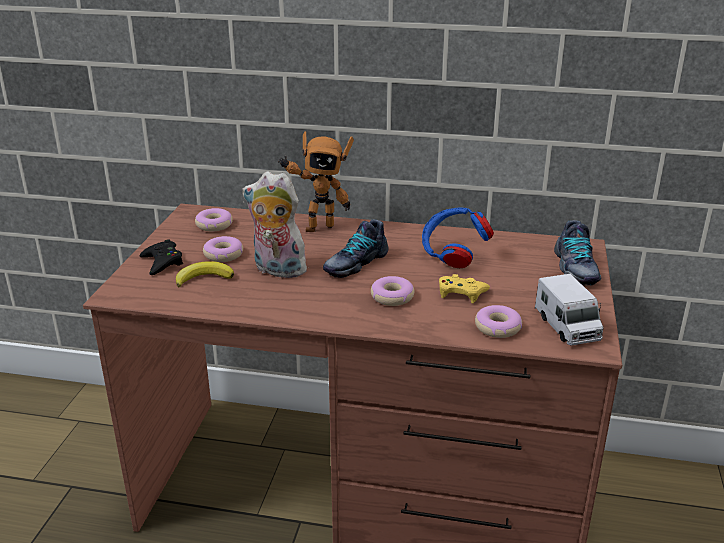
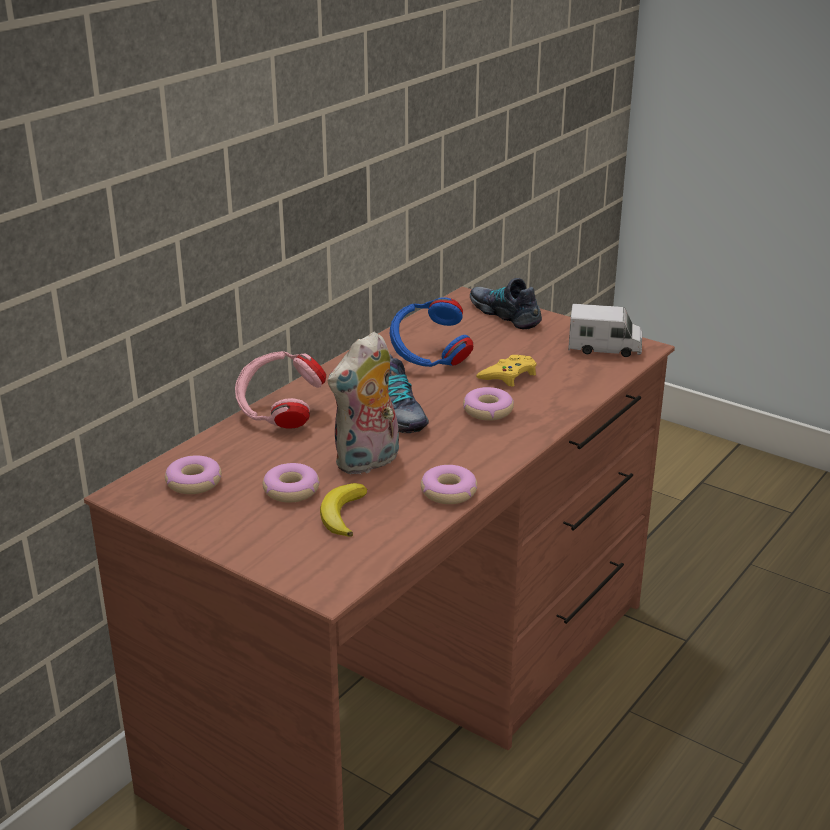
camera: 65 degrees left, 0 degrees up
(162, 262) = (268, 538): black game controller -> none
(318, 227) = (279, 414): toy robot -> pink headphones
(497, 328) = (585, 377): donut -> donut (449, 492)
(575, 268) = (505, 314): shoe -> shoe turned 150 degrees counterclockwise

